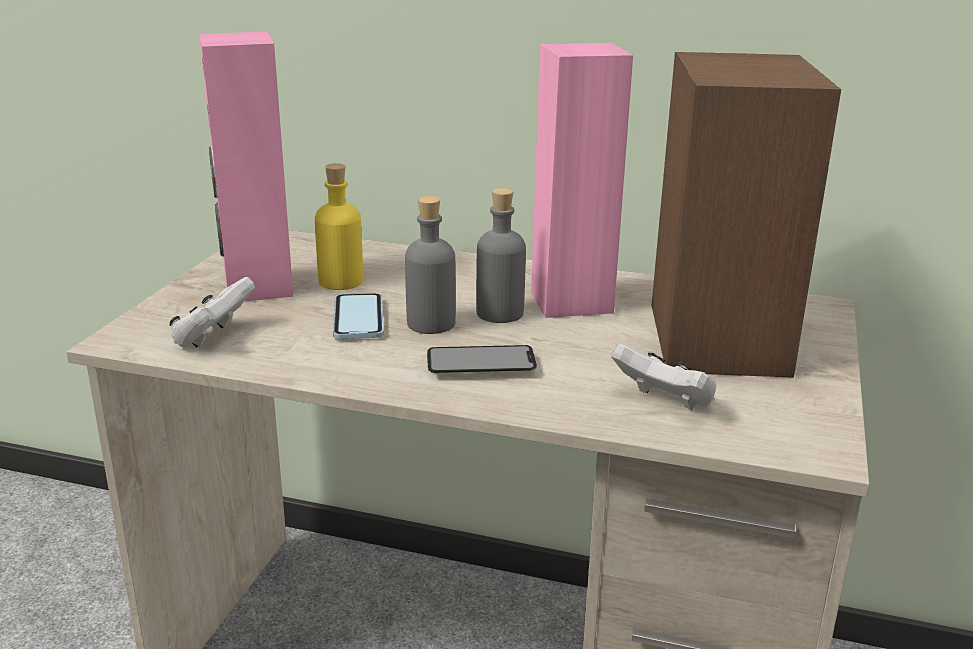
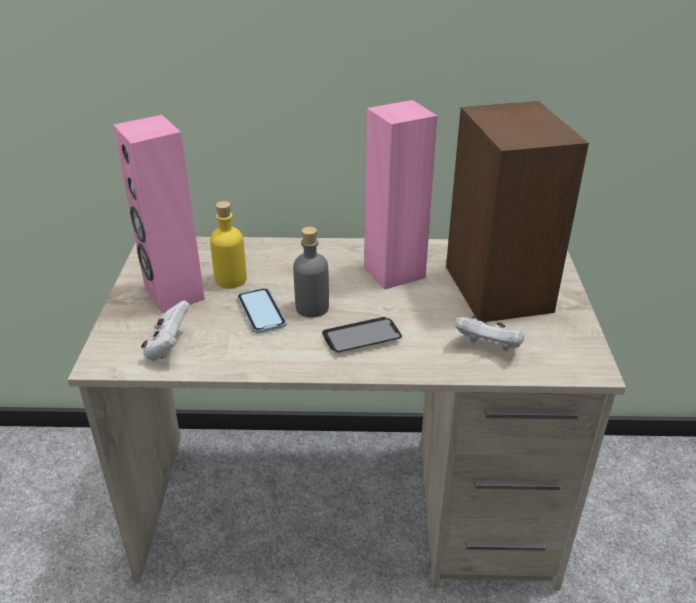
camera: 15 degrees left, 10 degrees up
(500, 313) = (353, 290): grey bottle -> none

